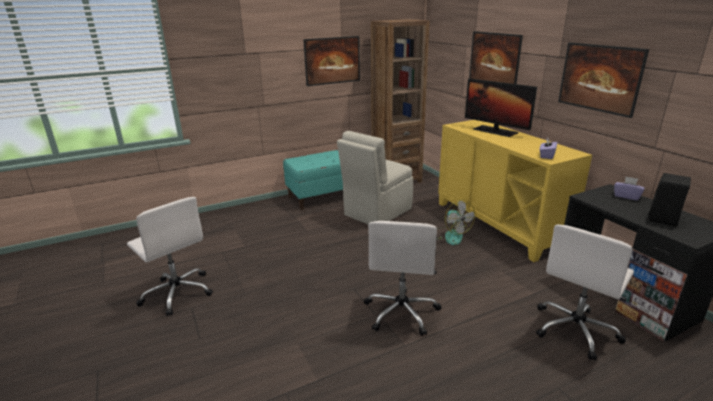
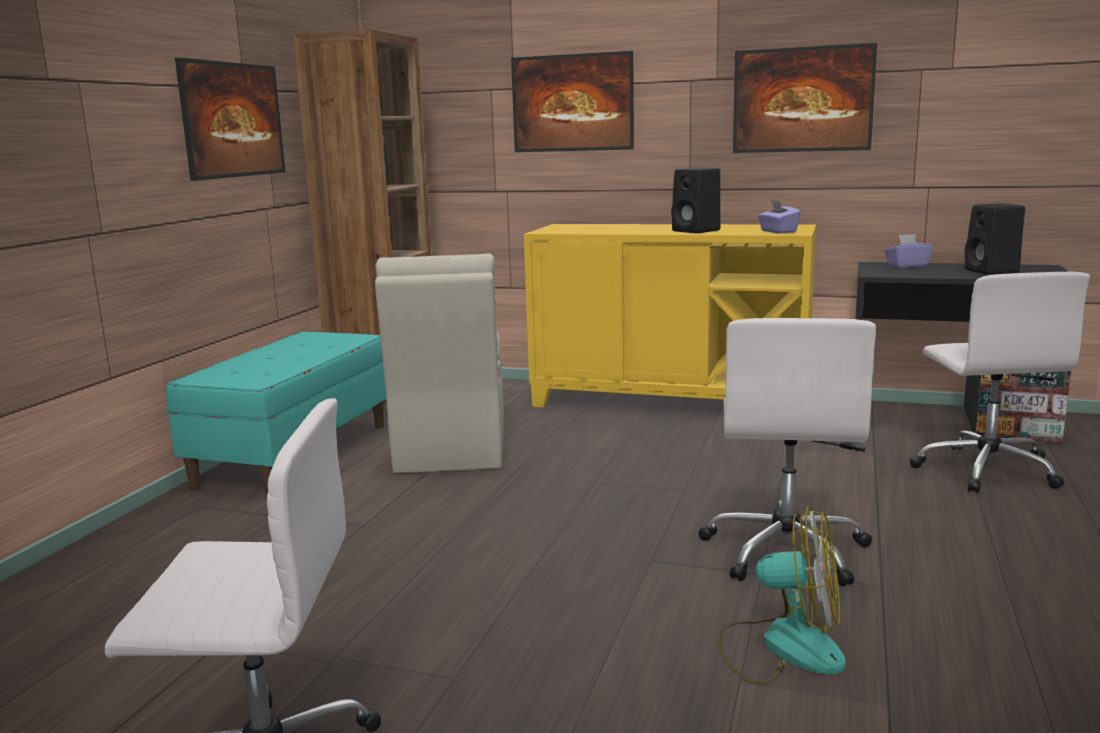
camera: 45 degrees left, 10 degrees down
(401, 312) = (786, 551): white office chair -> white office chair turned 45 degrees clockwise
(449, 235) = (637, 437): fan -> fan (782, 646)
(495, 131) = (626, 227): monitor -> none
(513, 143) = (697, 231): none -> black speaker

